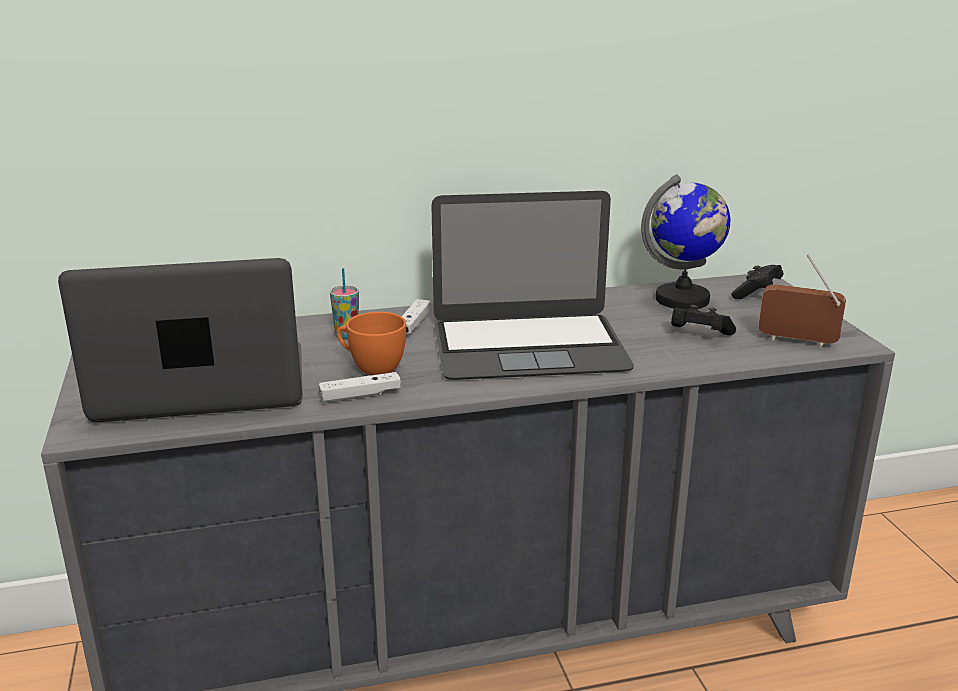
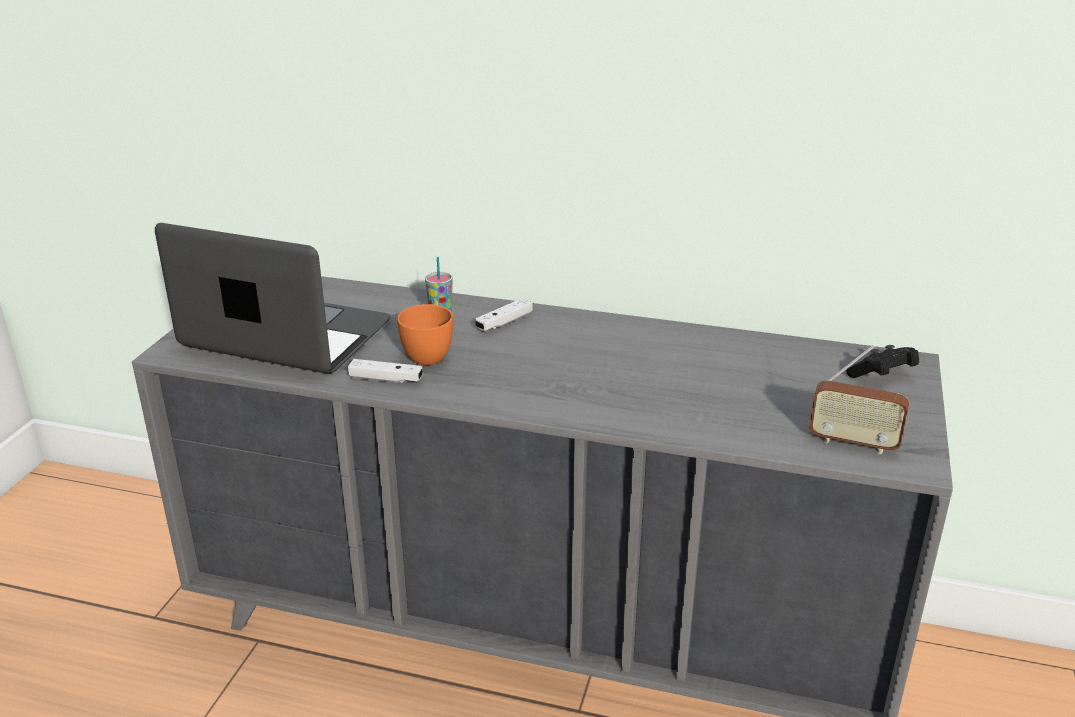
camera: 30 degrees right, 5 degrees up
(529, 346) = (577, 372): laptop -> none
(683, 300) = (791, 362): globe -> none
(699, 335) = (756, 406): black game controller -> none
(797, 341) = (853, 443): radio -> radio turned 150 degrees clockwise

